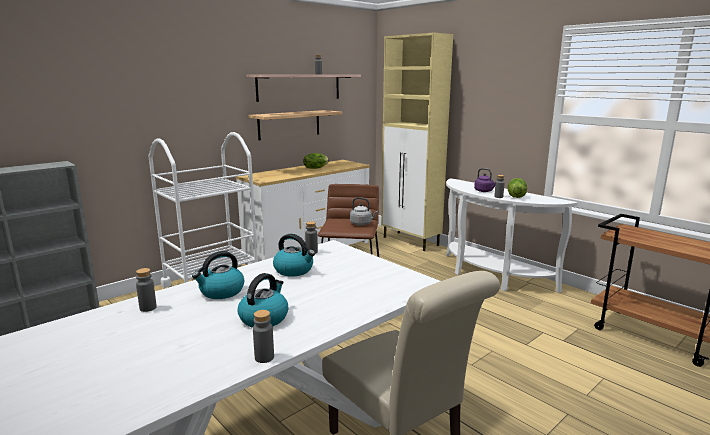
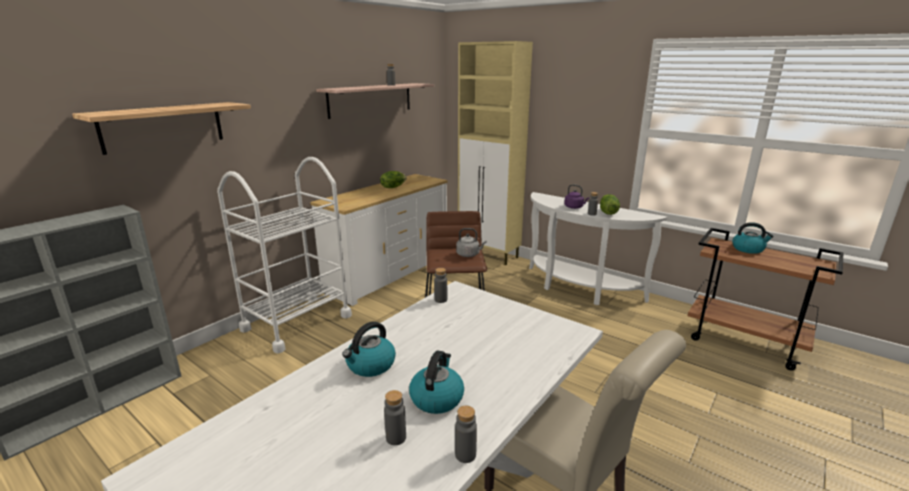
camera: 10 degrees left, 5 degrees up
(148, 308) = (297, 398): grey bottle -> grey bottle (396, 438)
(289, 124) = (362, 141): shelf -> shelf (163, 127)
(294, 270) = (435, 327): kettle -> kettle (748, 249)

